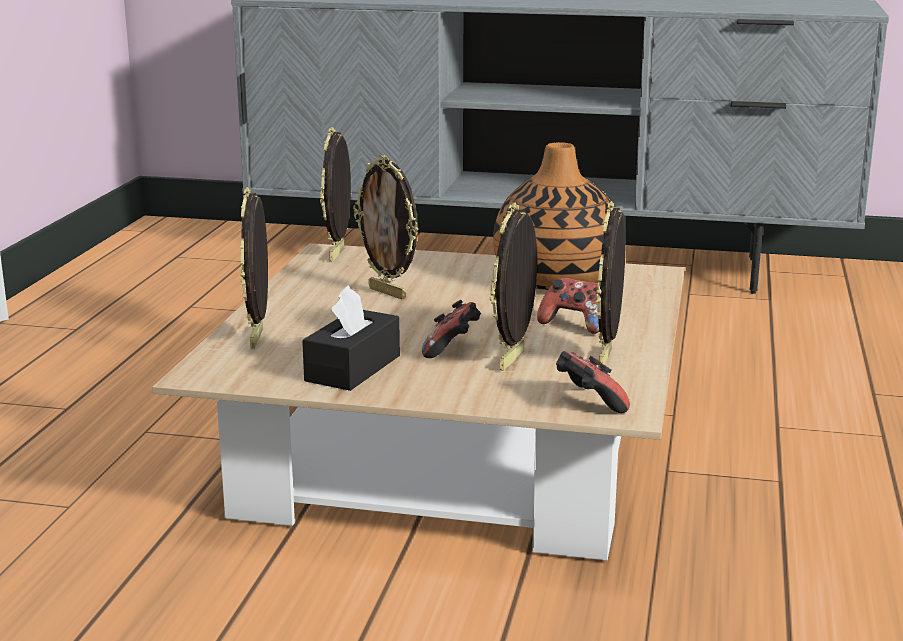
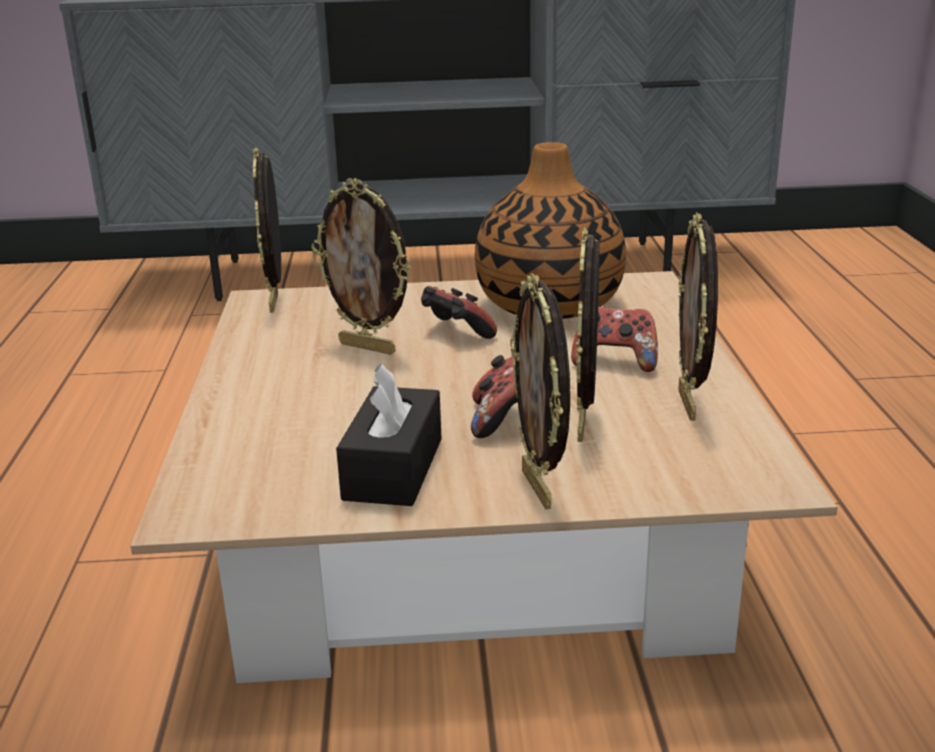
camera: 15 degrees left, 5 degrees up
(259, 339) = (243, 440): picture frame -> picture frame (539, 488)
(588, 403) = (720, 476): game controller -> game controller (456, 334)

